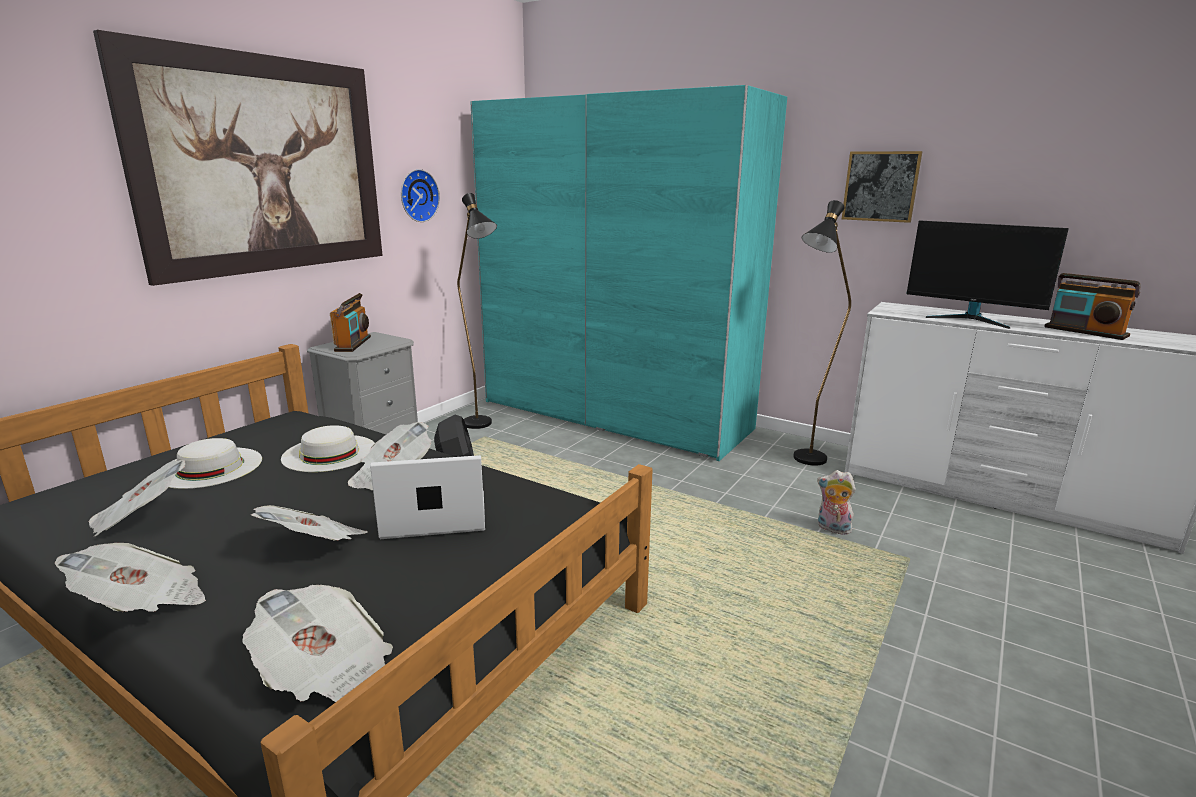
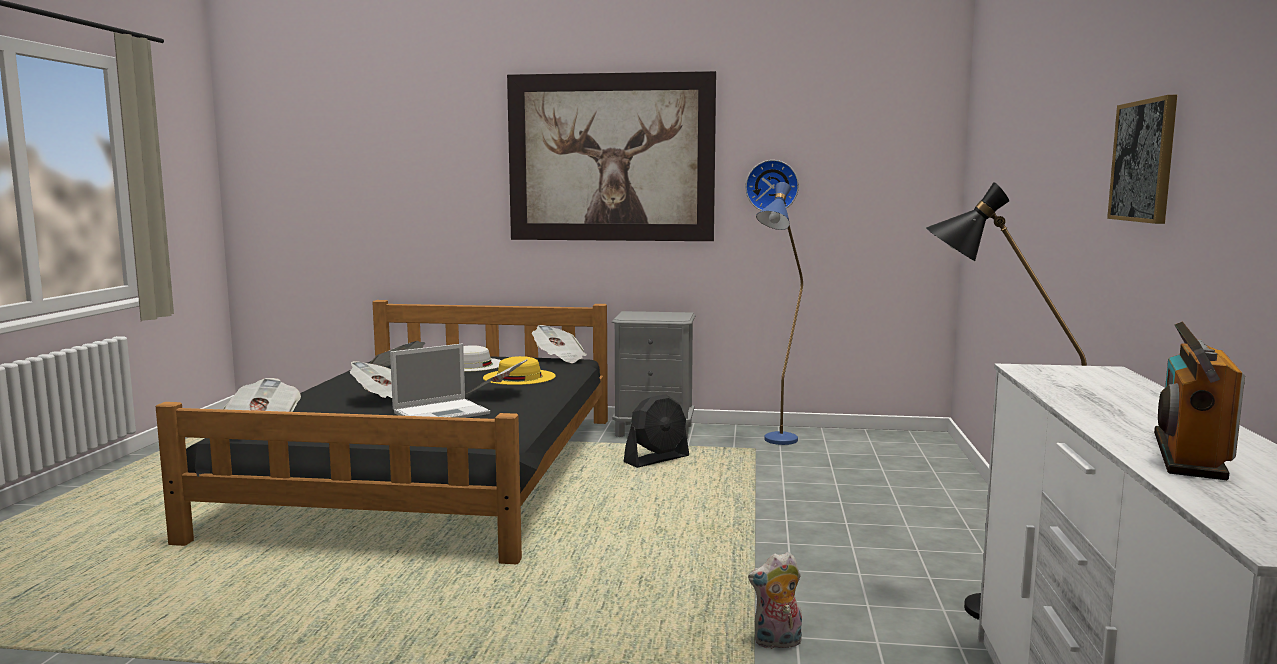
camera: 65 degrees right, 10 degrees down
(144, 603) = (311, 391): newspaper -> newspaper (559, 358)
(329, 453) = (519, 377): white hat -> yellow hat
(353, 344) = (648, 314): radio -> none
(432, 517) = (443, 412): laptop -> laptop turned 90 degrees clockwise
(482, 426) = (777, 443): black floor lamp -> blue floor lamp
(614, 415) = (915, 483): turquoise wardrobe -> none
(832, 529) = (777, 643): plush toy -> plush toy turned 105 degrees counterclockwise
(971, 319) = (1100, 400): monitor -> none

